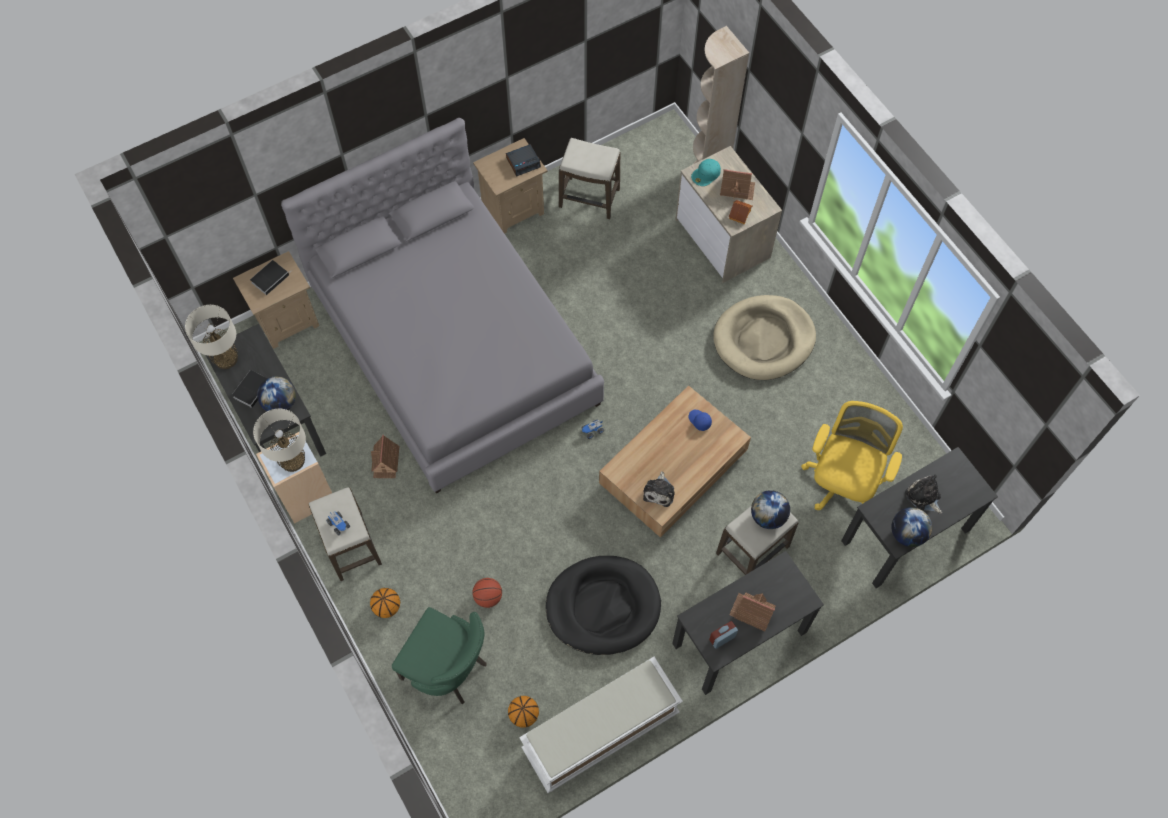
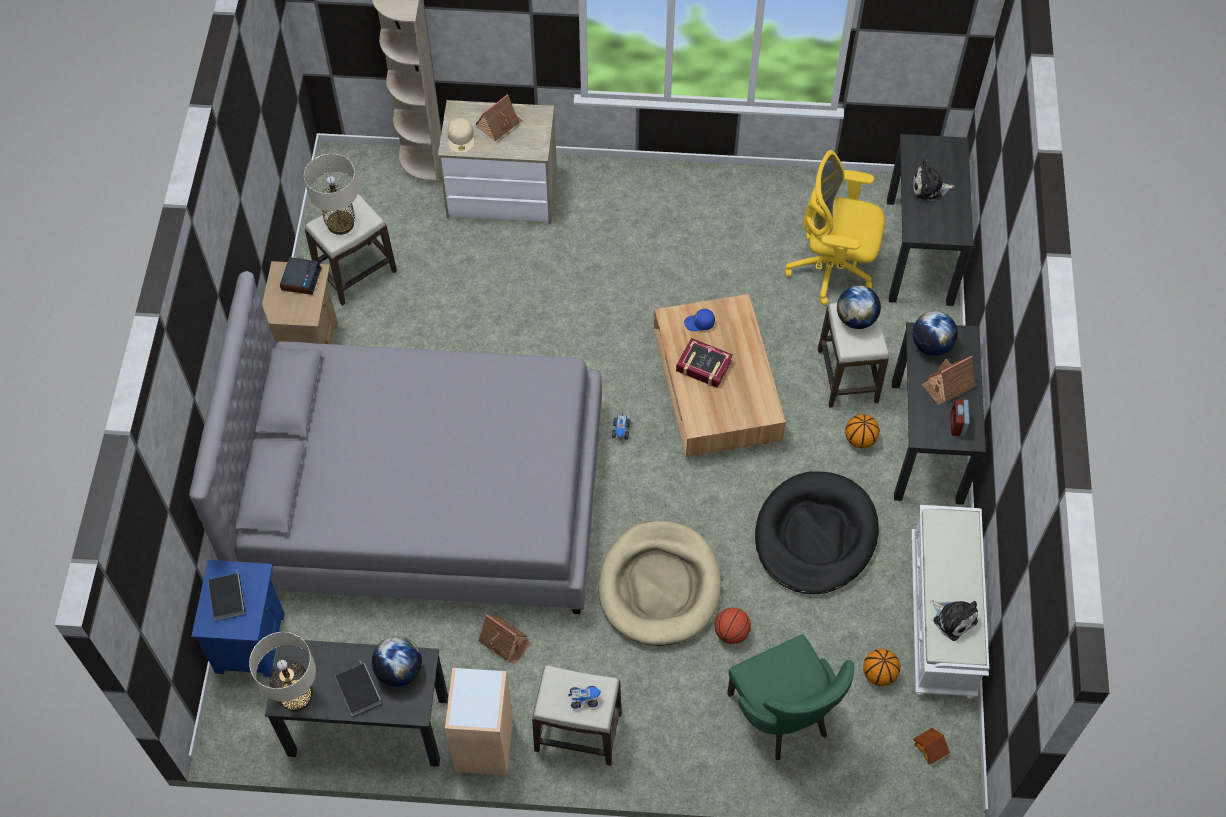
camera: 55 degrees left, 5 degrees down
(288, 322) = (252, 642): beige nightstand -> blue nightstand
(292, 460) = (482, 694): table lamp -> table lamp (340, 224)
(387, 607) = (674, 736): basketball -> basketball (860, 439)
(448, 669) = (783, 716): green chair -> green chair turned 90 degrees clockwise
(659, 491) = (748, 401): plush toy -> plush toy (953, 619)
(666, 445) = (703, 366): none -> book
(706, 174) = (461, 138): turquoise cap -> beige cap
(740, 215) = (530, 140): toy house -> toy house (930, 748)
(763, 339) = (639, 231): beige dog bed -> beige dog bed (659, 586)
(841, 486) = (835, 267): yellow office chair -> yellow office chair turned 45 degrees counterclockwise
(907, 534) = (955, 223): globe -> globe (931, 345)

